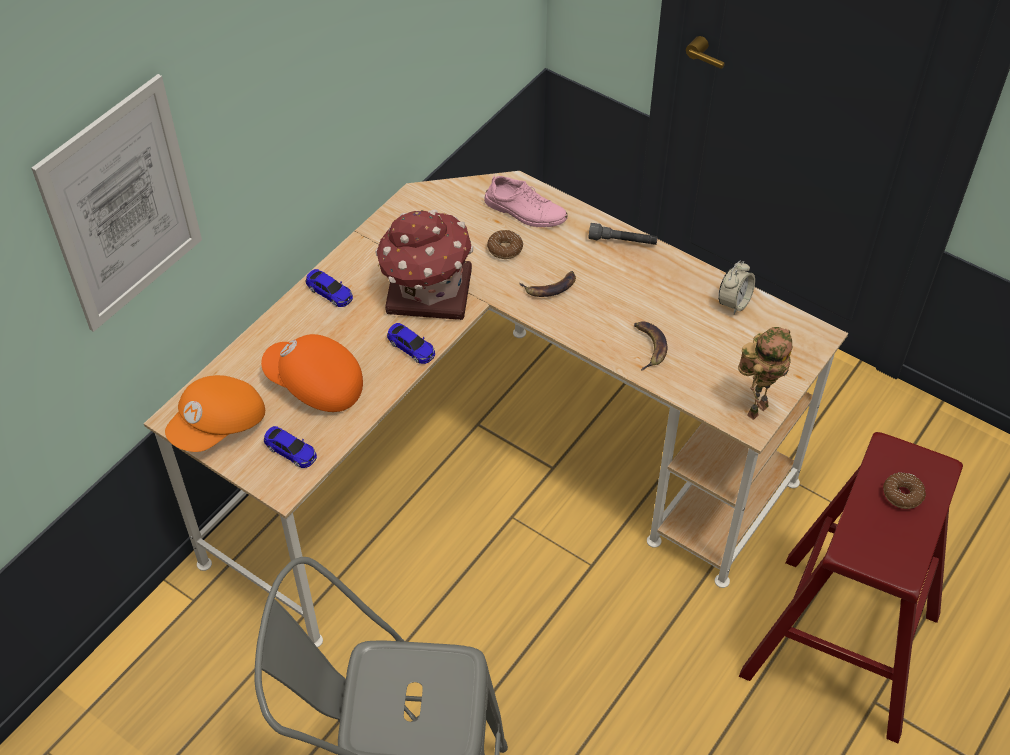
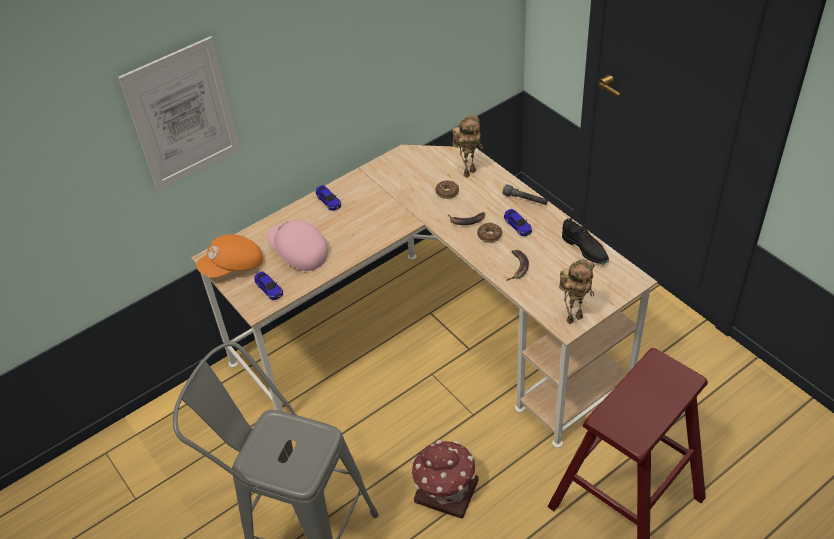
camera: 20 degrees right, 5 degrees down
(315, 385) = (298, 253): orange cap -> pink cap
(411, 348) = (365, 241): toy car -> toy car (517, 226)
(427, 291) = (388, 210): toy house -> toy house (445, 490)
(525, 211) = (469, 172): pink shoe -> toy robot
(734, 303) = (585, 249): alarm clock -> black shoe
(902, 494) = (655, 391): donut -> donut (489, 235)

